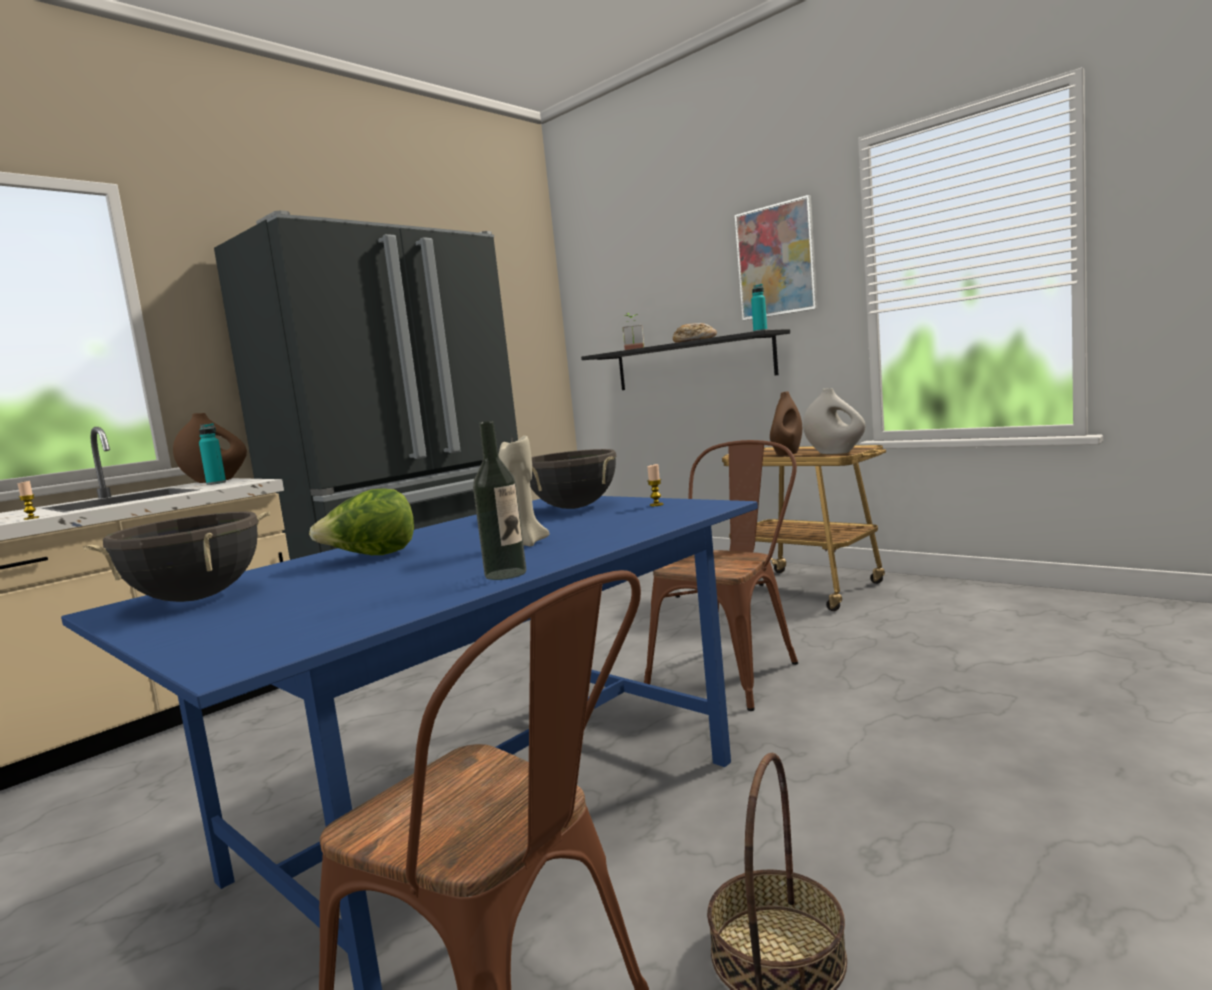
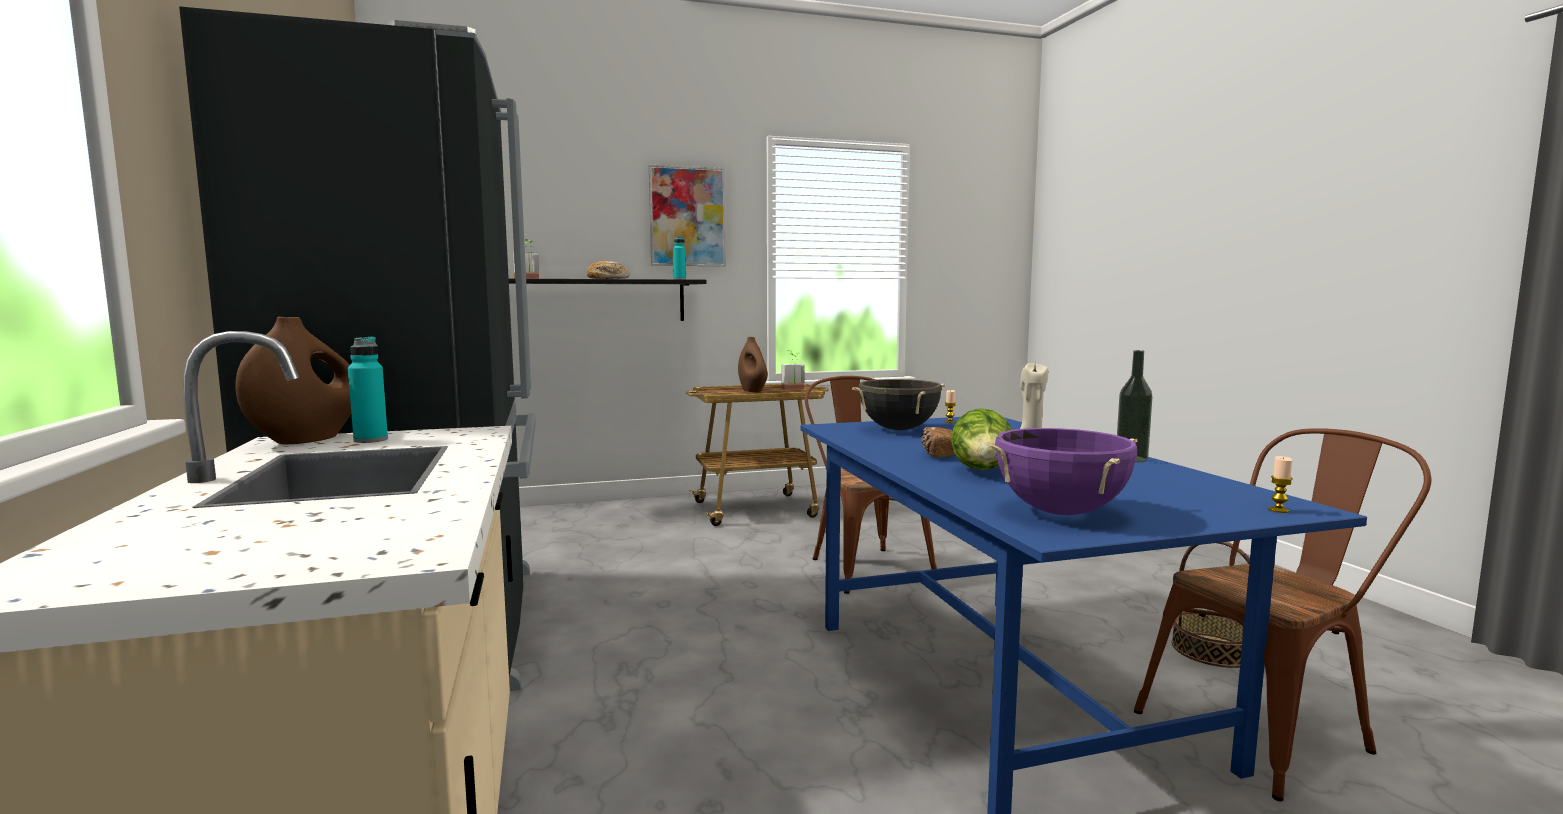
camera: 60 degrees left, 0 degrees up
(31, 518) = (456, 503): candle -> candle (1278, 510)
(196, 598) = (1060, 512): black cooking pot -> purple cooking pot
(445, 536) = (937, 455): none -> bread
(835, 453) = (794, 389): white vase -> potted plant

